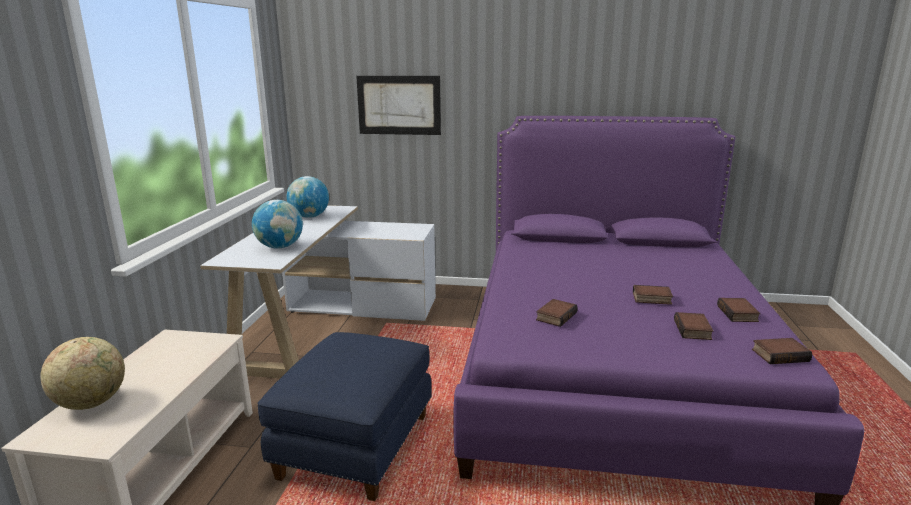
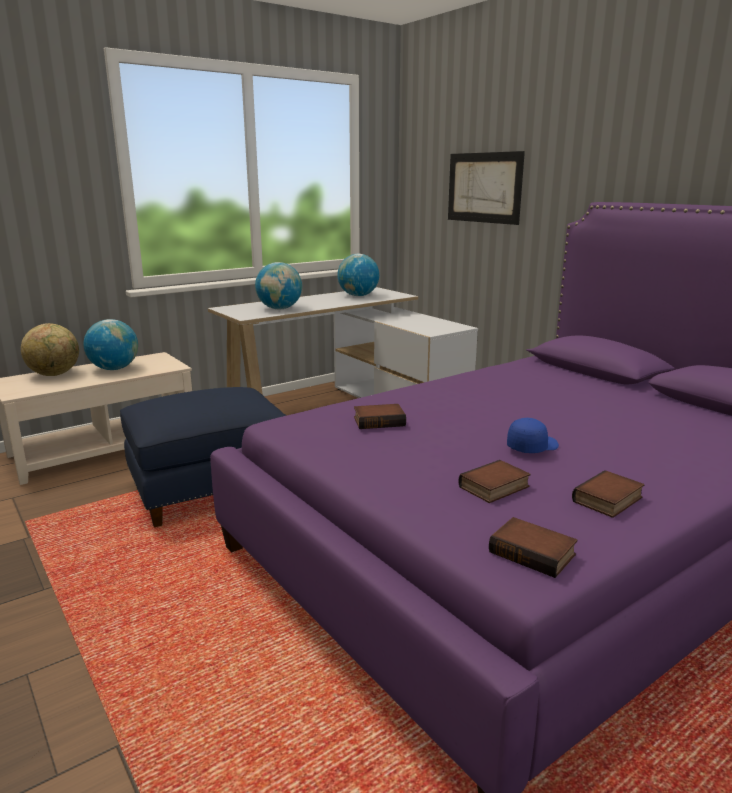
camera: 45 degrees right, 0 degrees up
(155, 367) = (114, 369): none -> globe
(651, 299) = (531, 446): book -> blue cap

